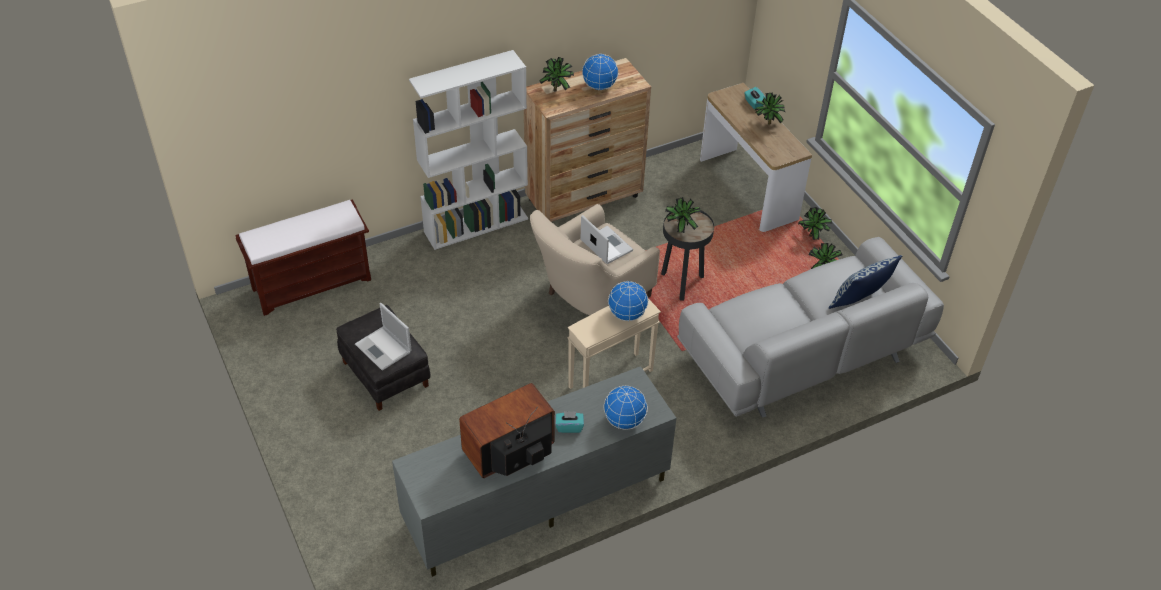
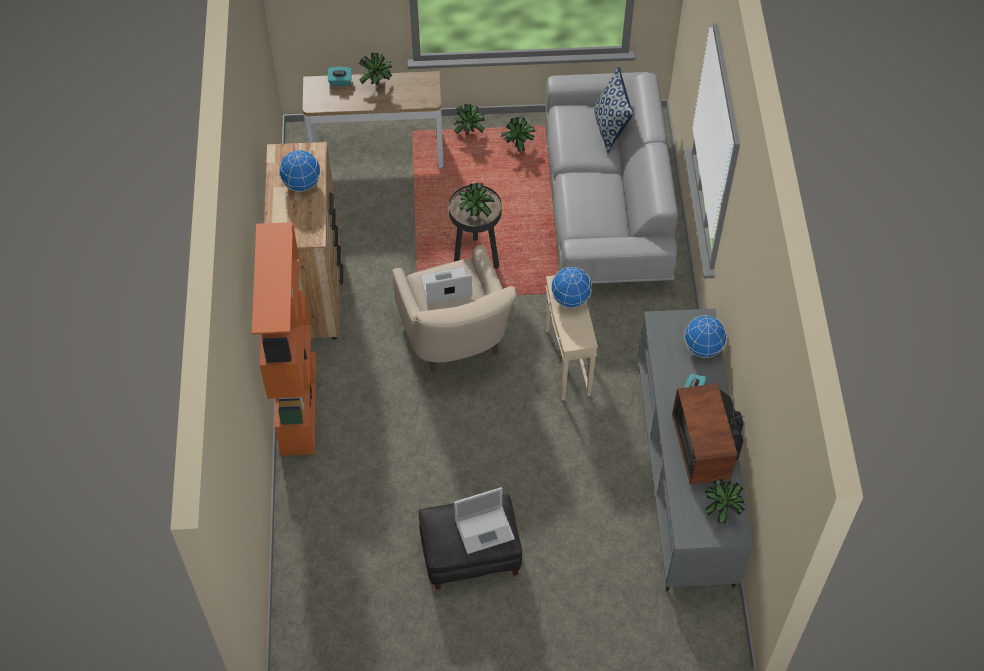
camera: 65 degrees left, 10 degrees up
(312, 283) = (303, 588): brown bench -> none
(476, 225) = (298, 402): white bookcase -> orange bookcase
(557, 90) = (286, 221): potted plant -> potted plant (721, 510)

